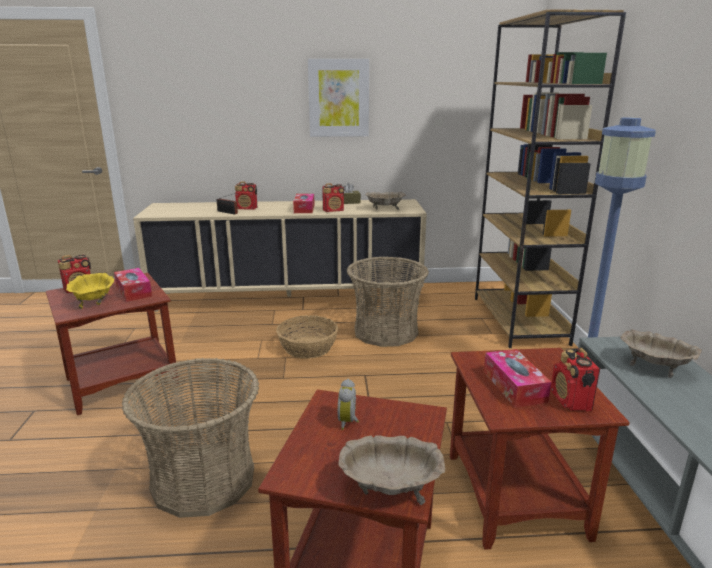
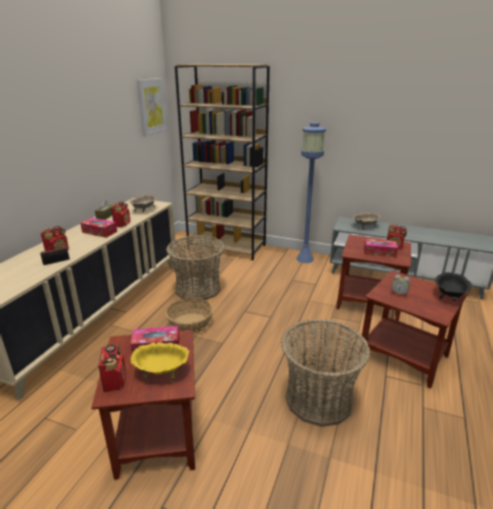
camera: 65 degrees left, 5 degrees up
(338, 98) = (75, 130): picture -> picture (152, 106)
(390, 489) = (450, 296): beige bowl -> black bowl

